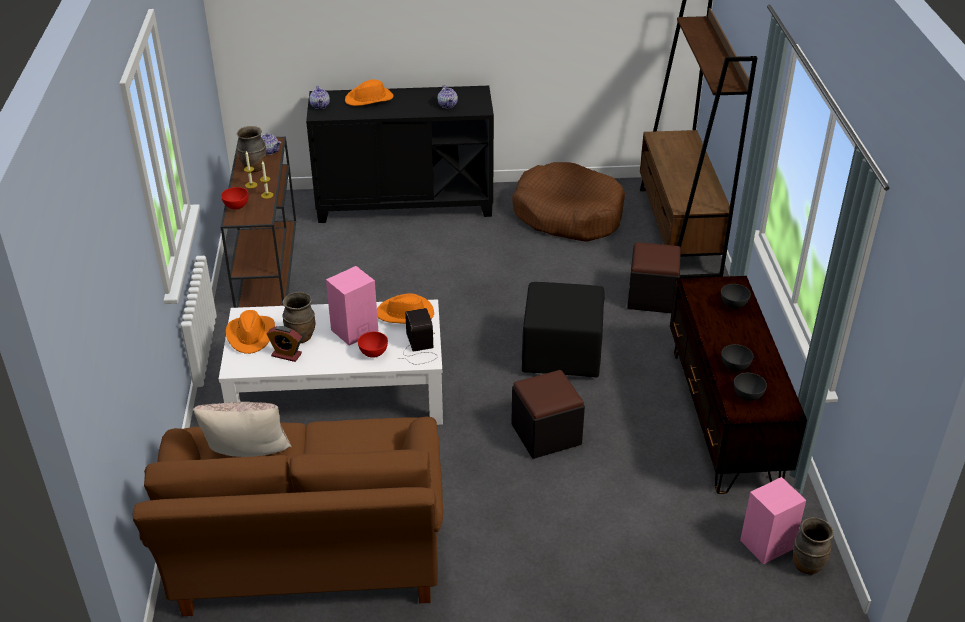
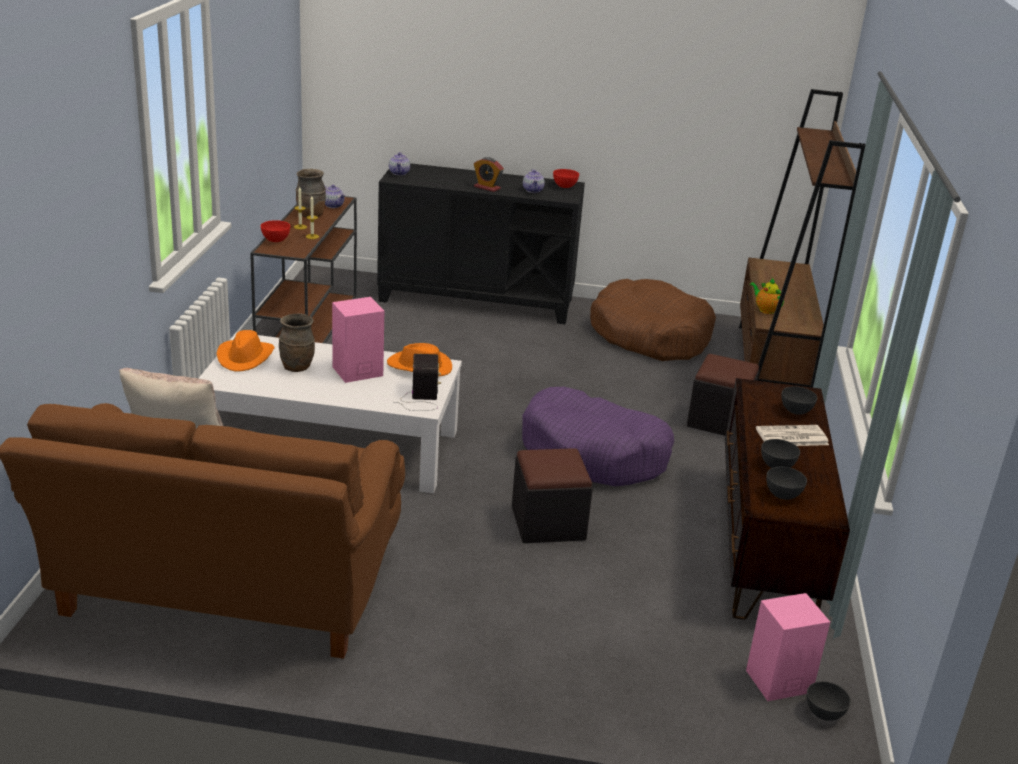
camera: 10 degrees right, 10 degrees down
(286, 355) = (274, 379): alarm clock -> alarm clock (487, 188)
(369, 99) = (453, 175): orange hat -> none
(373, 353) = (368, 393): red bowl -> red bowl (564, 186)
(560, 355) = (593, 454): black ottoman -> purple dog bed
(675, 192) = (765, 310): none -> teapot
(737, 334) = (791, 437): none -> newspaper
(807, 565) = (824, 713): brown vase -> grey bowl

